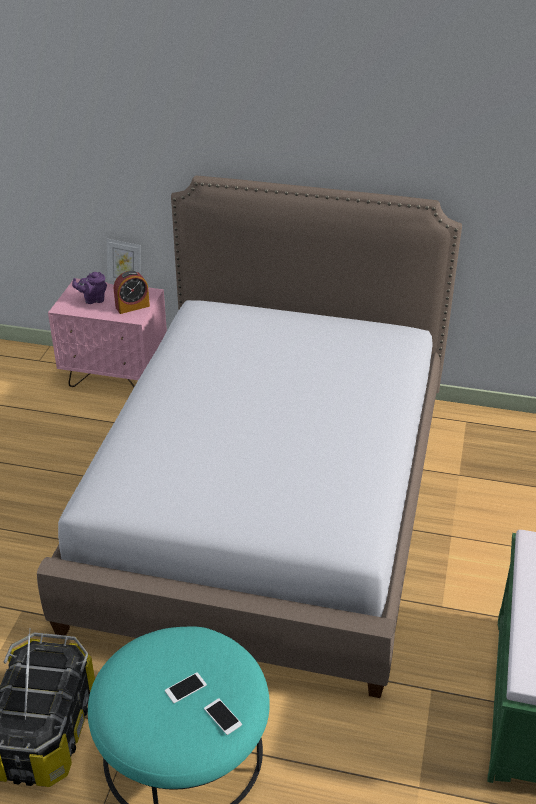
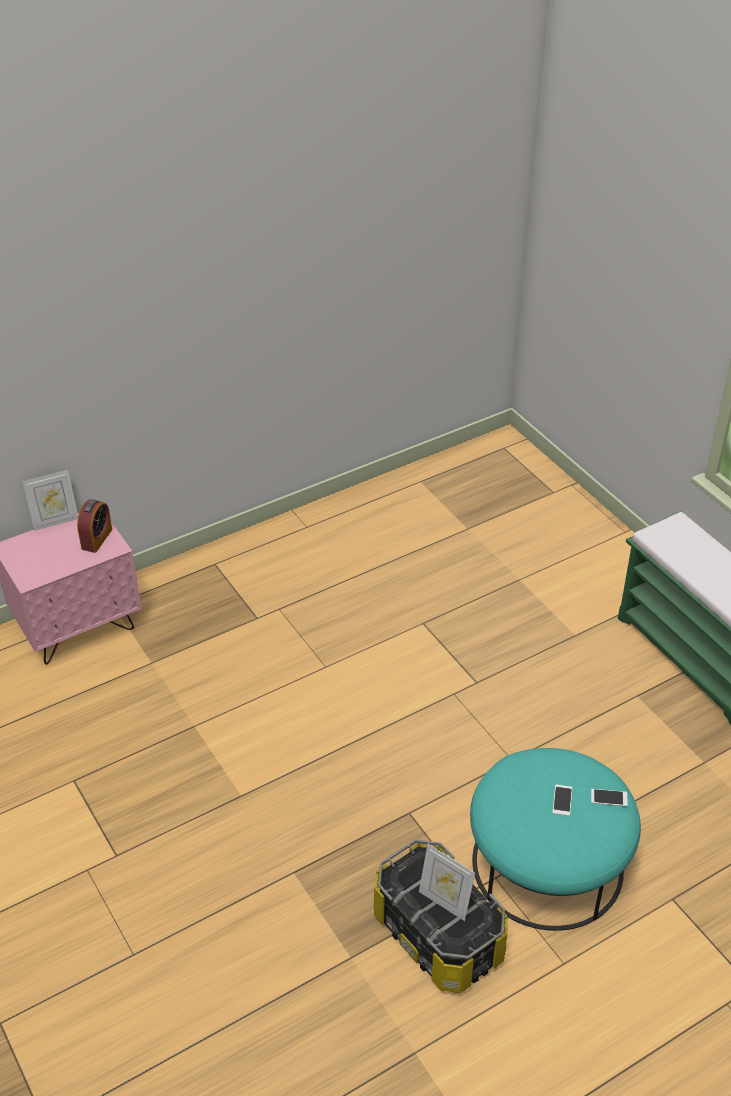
camera: 45 degrees left, 5 degrees up
(93, 300) = (47, 555): purple teapot -> none
(268, 505) = (365, 647): bed -> none

